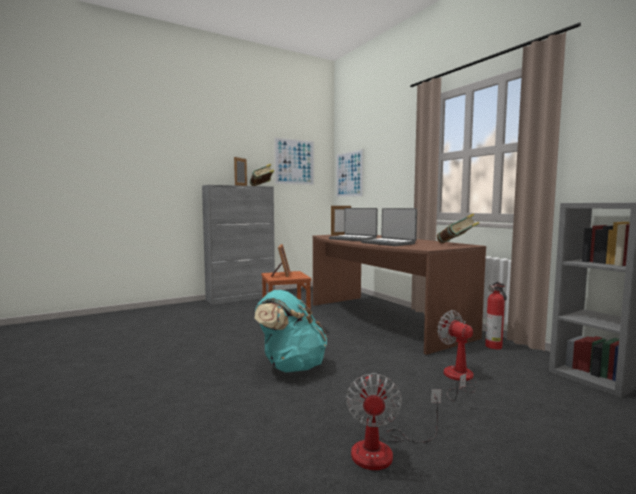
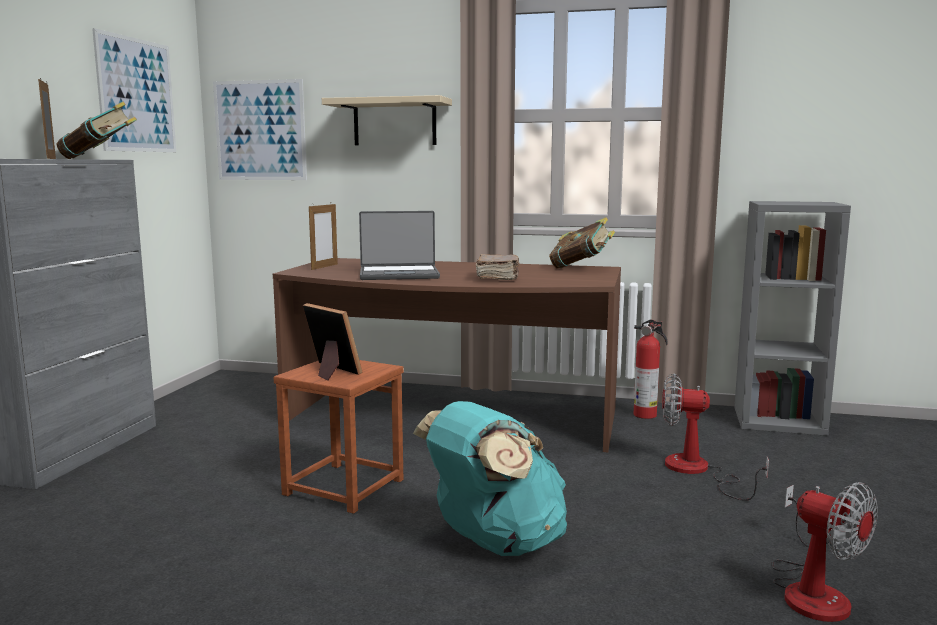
camera: 45 degrees left, 5 degrees up
(389, 243) = (498, 278): laptop -> brown book
(394, 165) = (394, 122): none -> beige shelf

